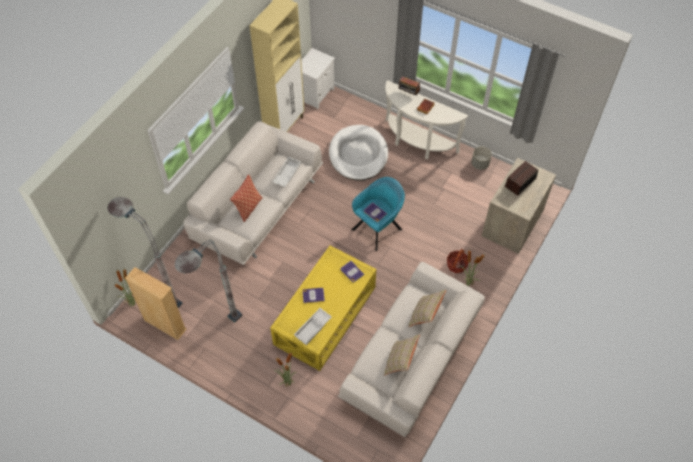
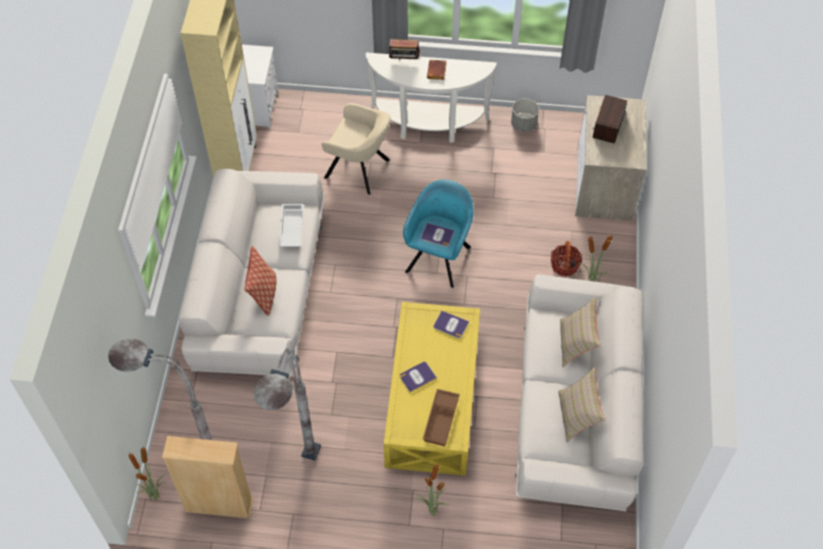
camera: 25 degrees left, 0 degrees up
(313, 328) = (442, 420): white tray -> brown tray
(358, 155) = (360, 170): white dog bed -> beige armchair

